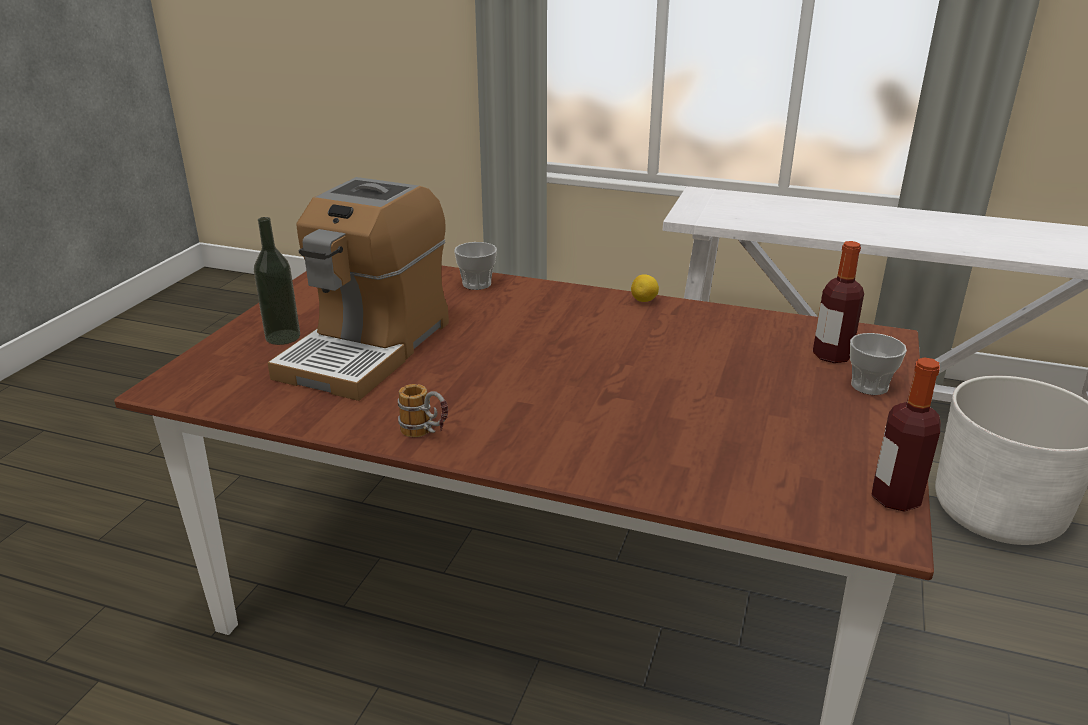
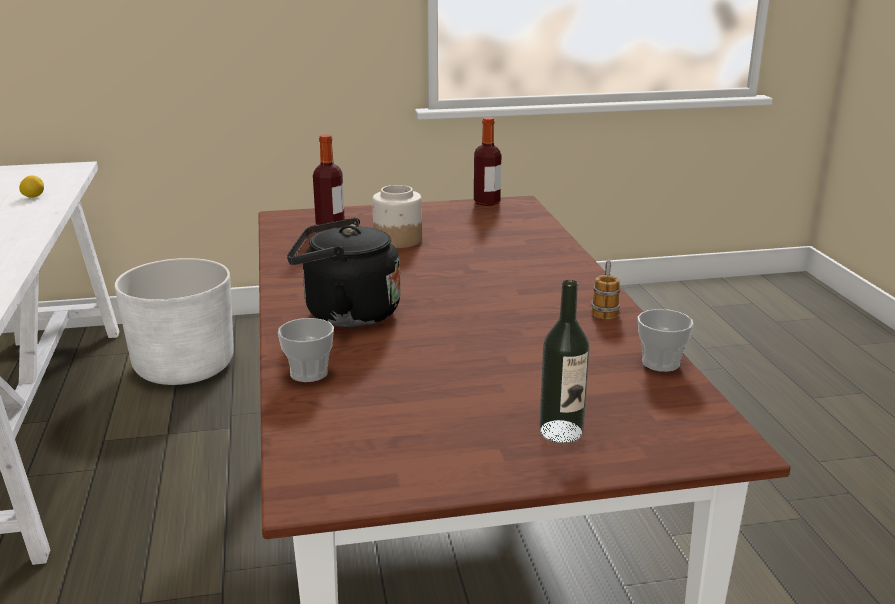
camera: 120 degrees left, 5 degrees down
(368, 348) = (521, 376): coffee machine -> none
(563, 313) = (345, 314): none -> black kettle
(644, 301) = (283, 290): lemon -> lemon (33, 196)
(748, 381) = (397, 240): none -> jar
(869, 386) = (366, 214): cup -> cup (660, 363)

